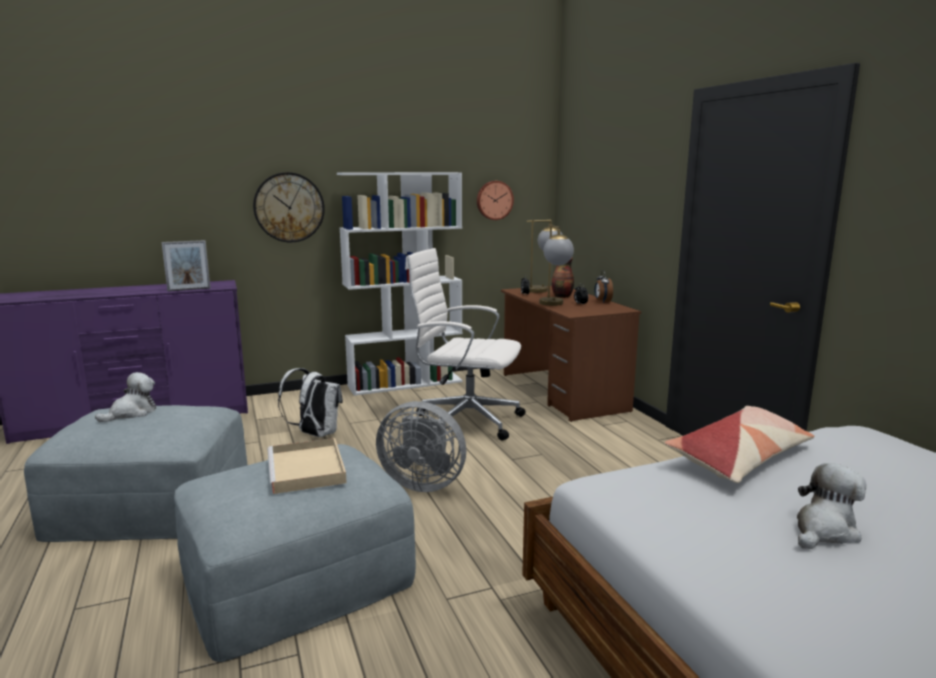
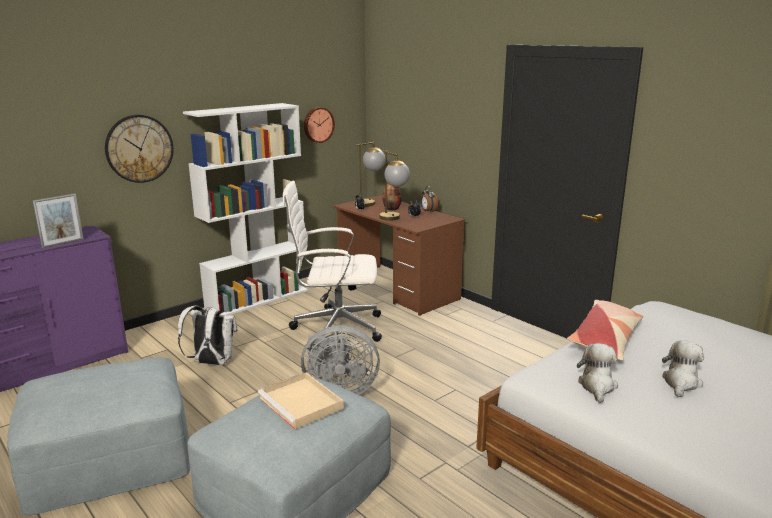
camera: 20 degrees left, 5 degrees up
(131, 413) = (83, 379): plush toy -> plush toy (597, 386)

